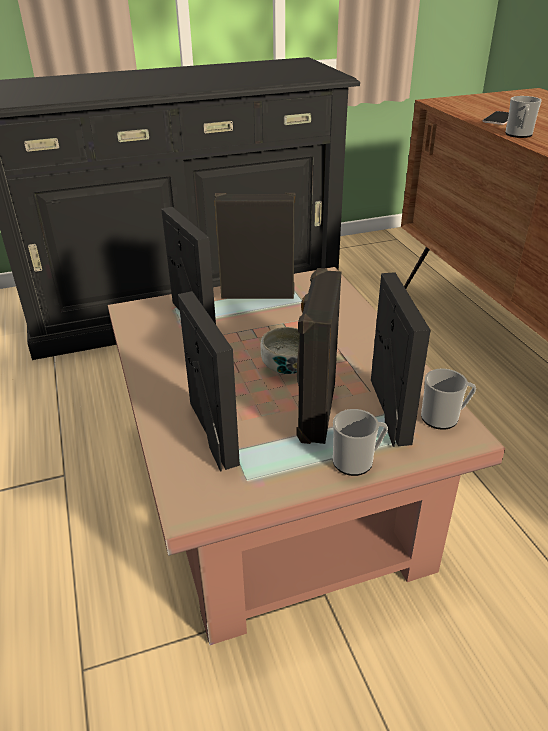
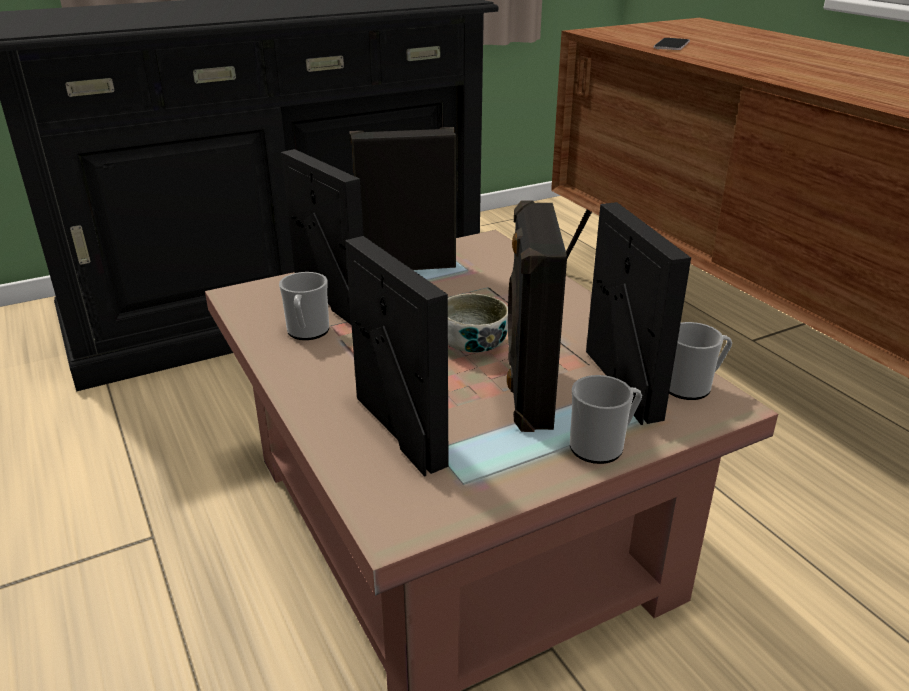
camera: 10 degrees left, 5 degrees down
(519, 135) = (703, 59): mug -> mug (307, 332)

